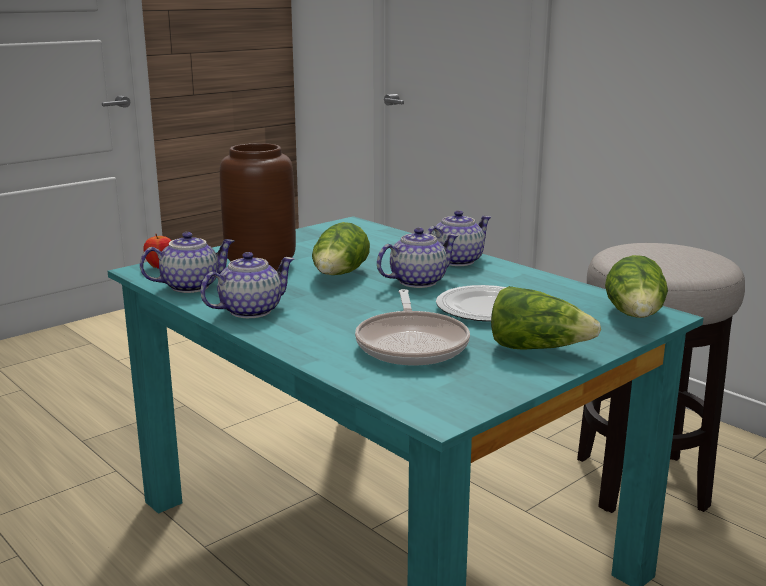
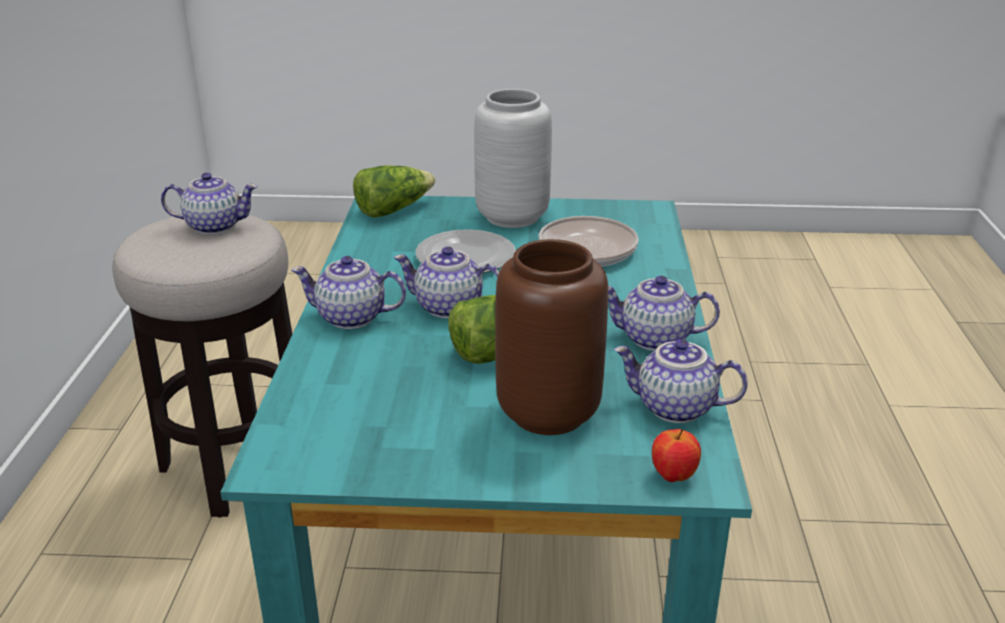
camera: 135 degrees left, 10 degrees up
(537, 348) = (511, 218): lettuce -> grey vase
(680, 262) = (214, 226): none -> teapot

